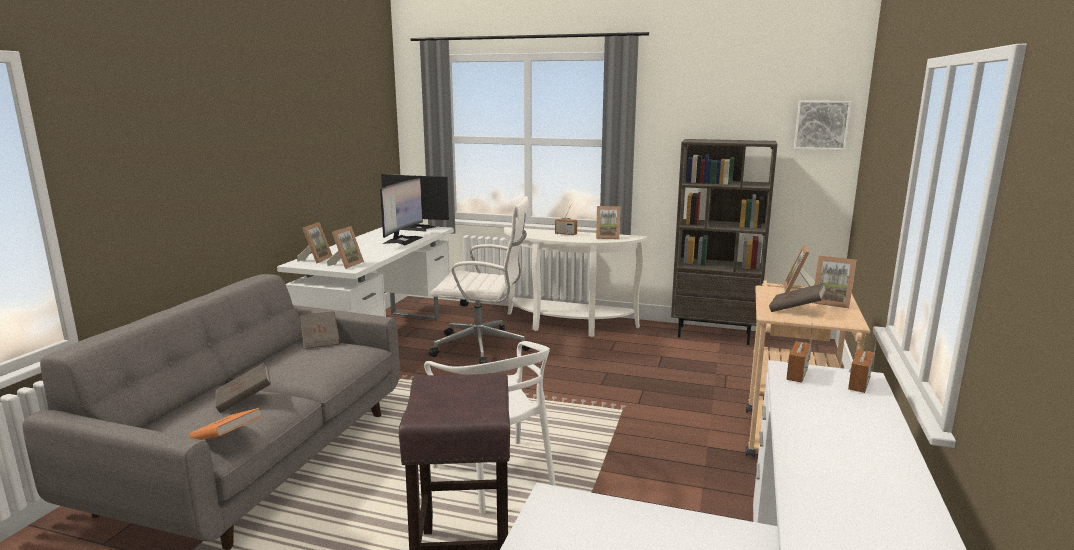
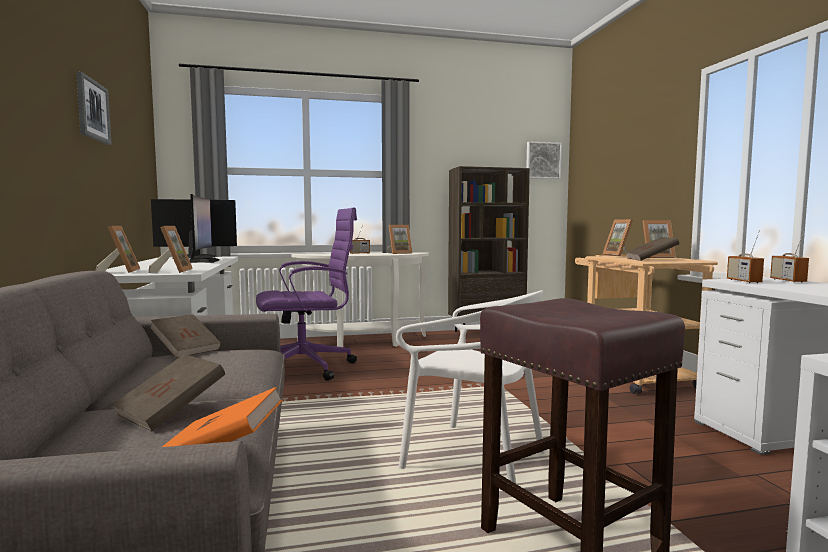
camera: 30 degrees left, 10 degrees down
(306, 122) = (92, 110): none -> picture
(483, 347) = (307, 367): white office chair -> purple office chair

